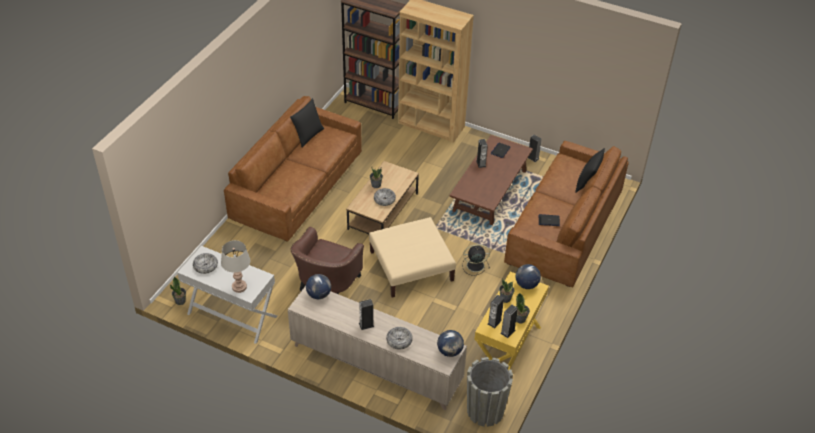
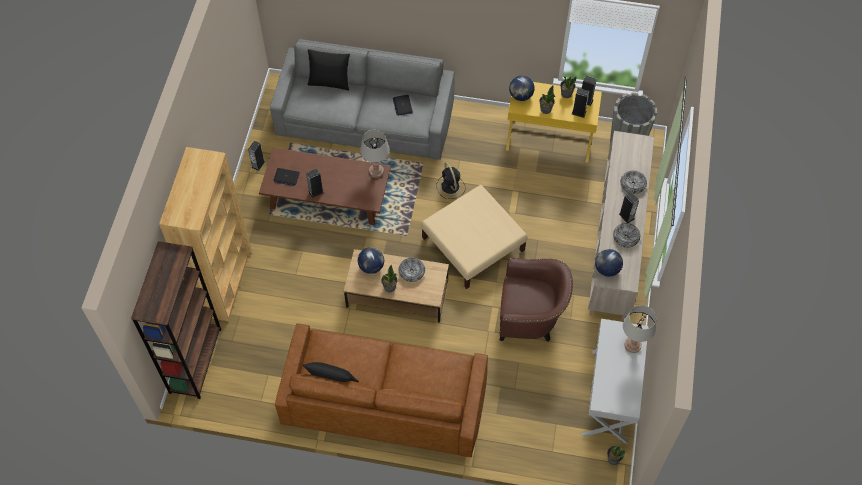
camera: 105 degrees left, 15 degrees up
(205, 266) = (618, 391): bowl -> bowl (626, 237)
(449, 351) = (627, 141): globe -> globe (371, 266)
(489, 200) = (376, 171): none -> grey table lamp
(564, 227) = (365, 118): brown sofa -> grey sofa

